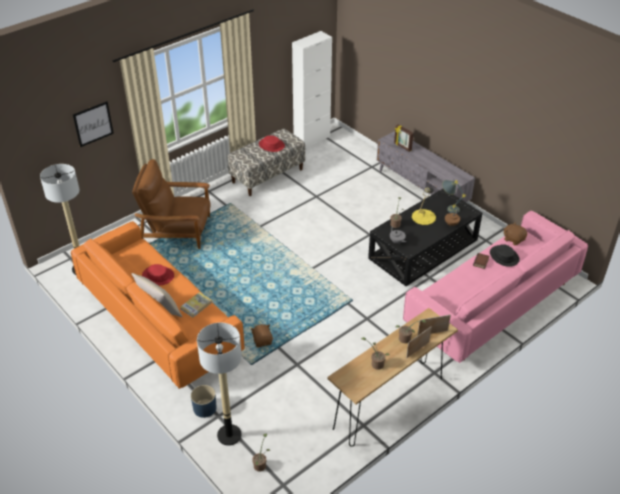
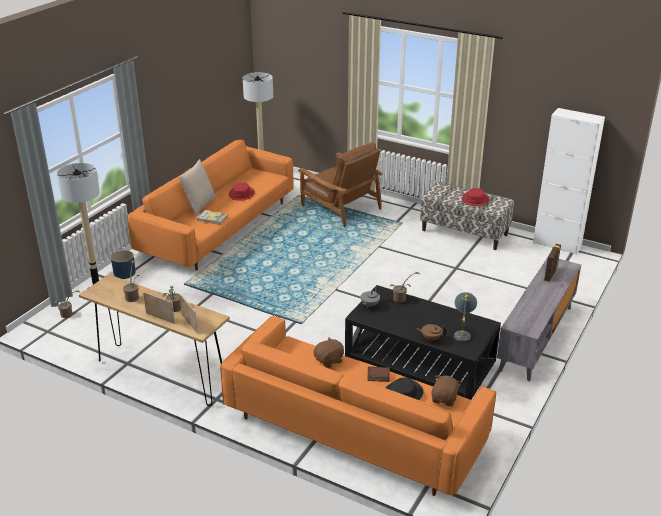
camera: 70 degrees right, 10 degrees down
(93, 124) = (323, 66): picture -> none
(177, 230) = (340, 207): brown armchair -> brown armchair turned 150 degrees clockwise
(262, 341) = (216, 283): brown plush toy -> brown plush toy (329, 361)
(423, 217) = (429, 316): yellow table lamp -> none
(491, 303) = (354, 429): pink sofa -> orange sofa

